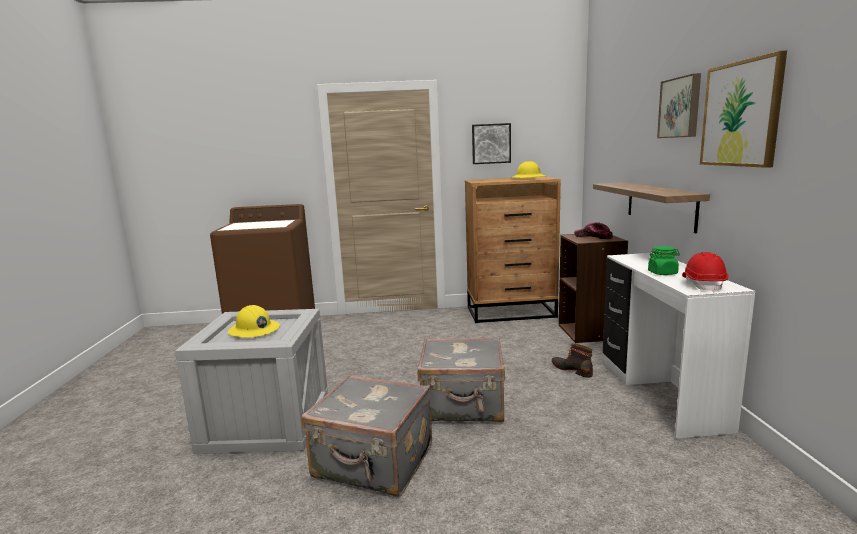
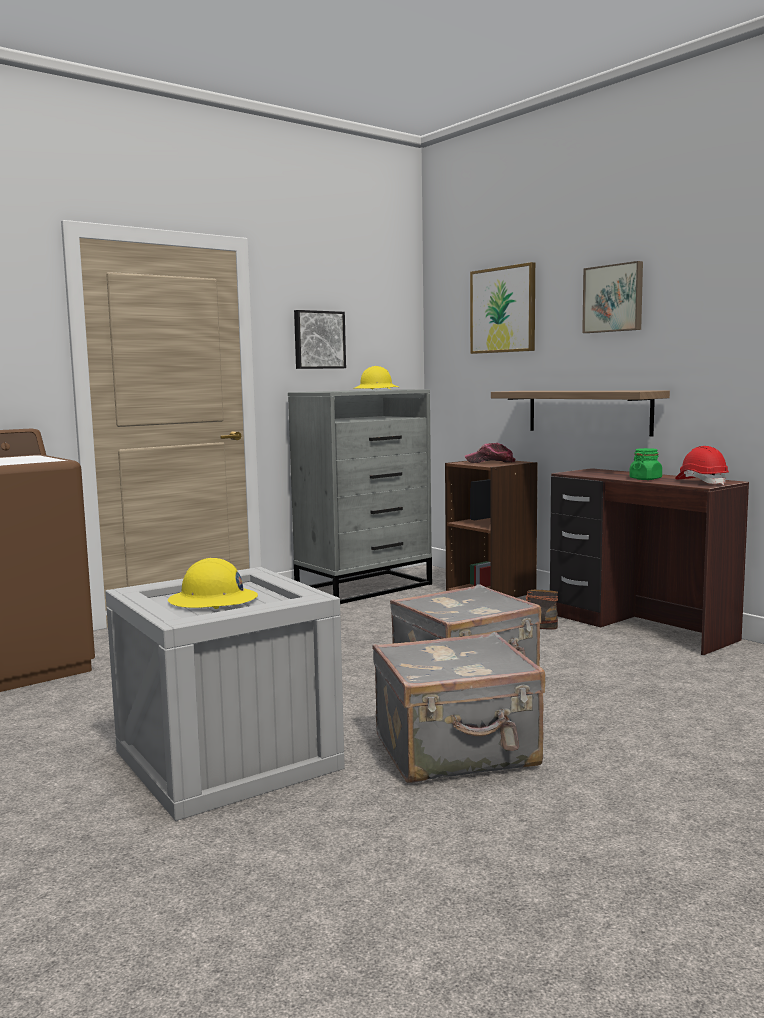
camera: 35 degrees left, 5 degrees down
(511, 312) = (365, 587): brown dresser -> grey dresser
(659, 394) = (639, 627): white desk -> brown desk
(741, 114) = (705, 304): picture -> picture (503, 310)

